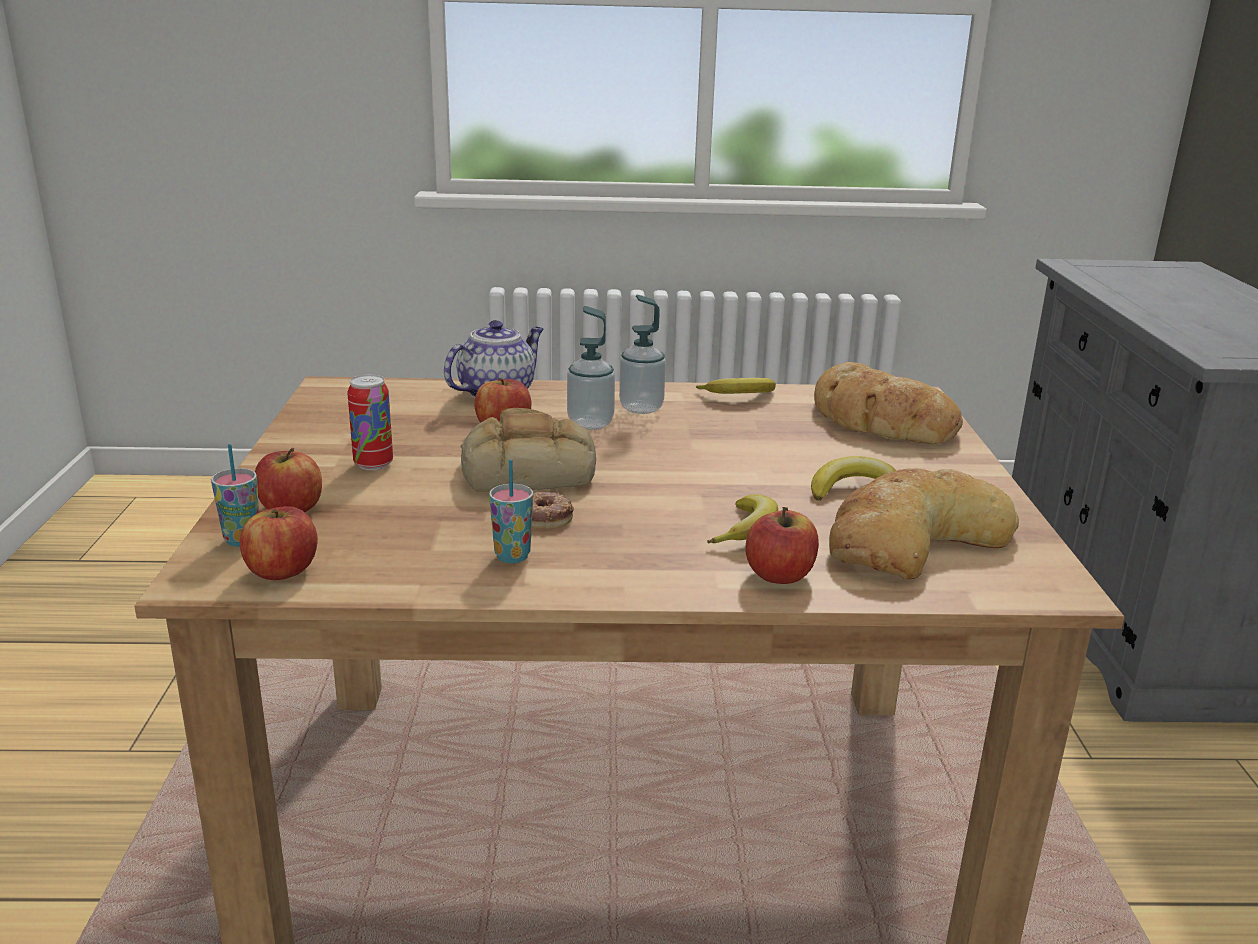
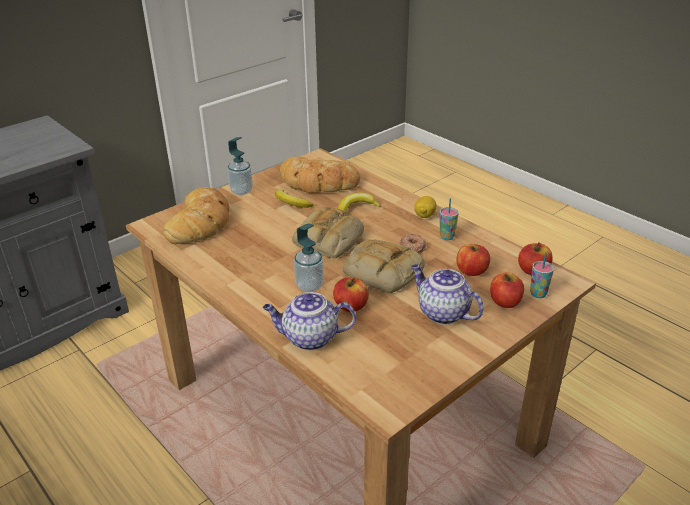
camera: 130 degrees left, 10 degrees up
(373, 464) = (442, 313): can -> teapot
(614, 574) = (424, 216): none -> lemon
(641, 408) = (268, 283): soap dispenser -> soap dispenser (241, 191)
(680, 472) = (329, 240): none -> bread
(739, 396) = (211, 266): banana -> none
(779, 575) = (378, 193): apple -> apple (471, 271)

